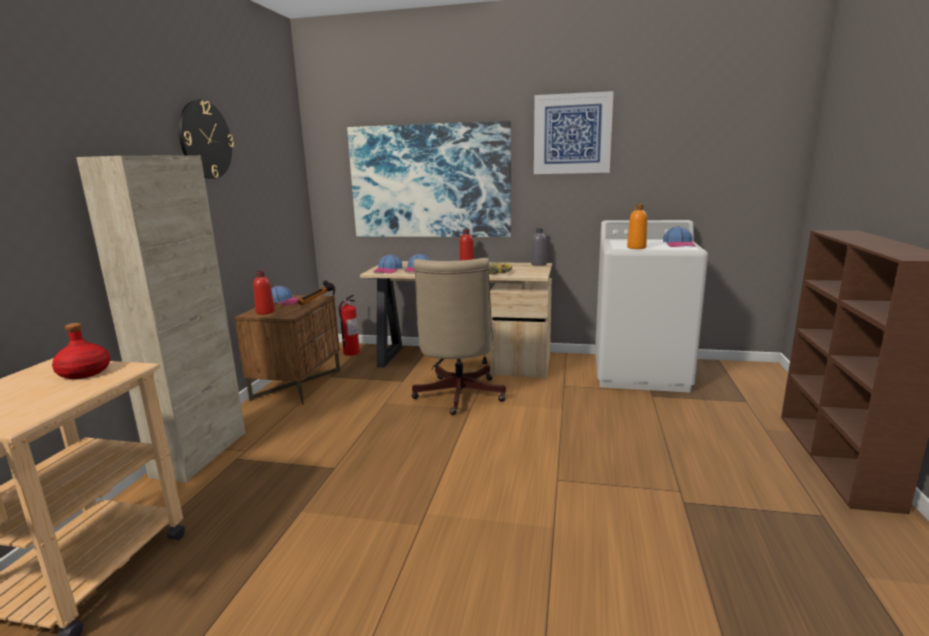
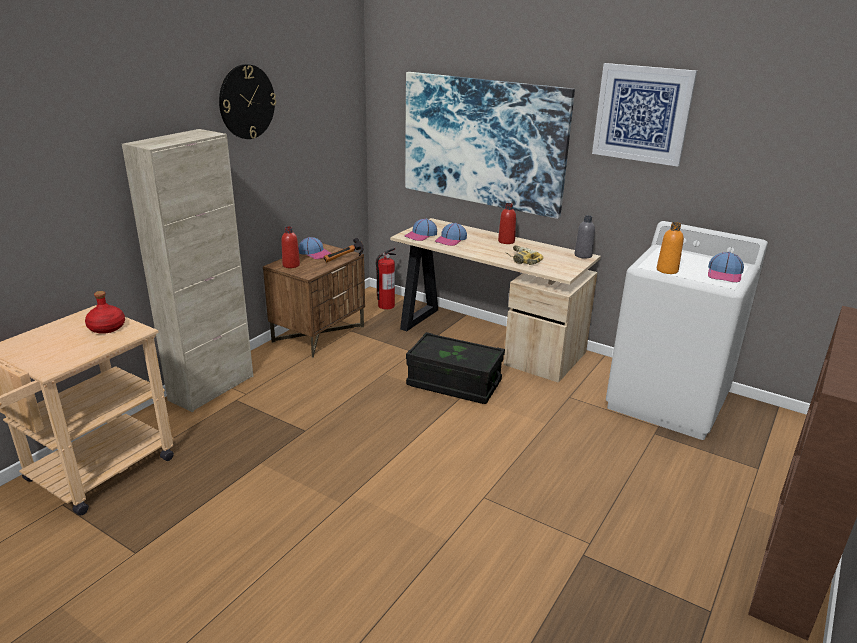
camera: 20 degrees right, 10 degrees up
(458, 397) = (454, 384): beige office chair -> black storage box

